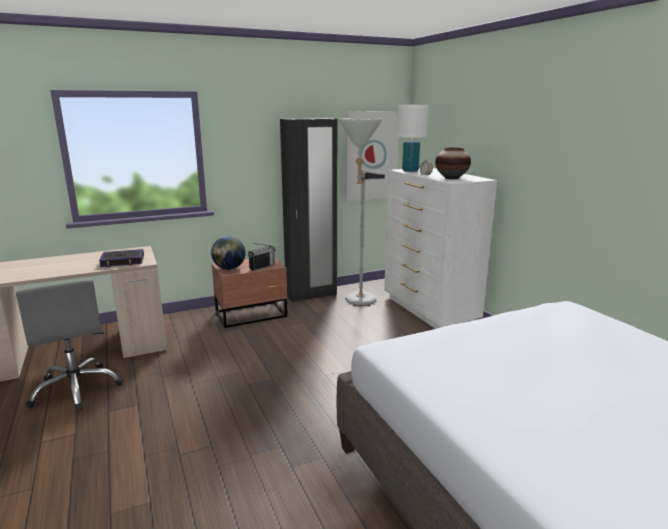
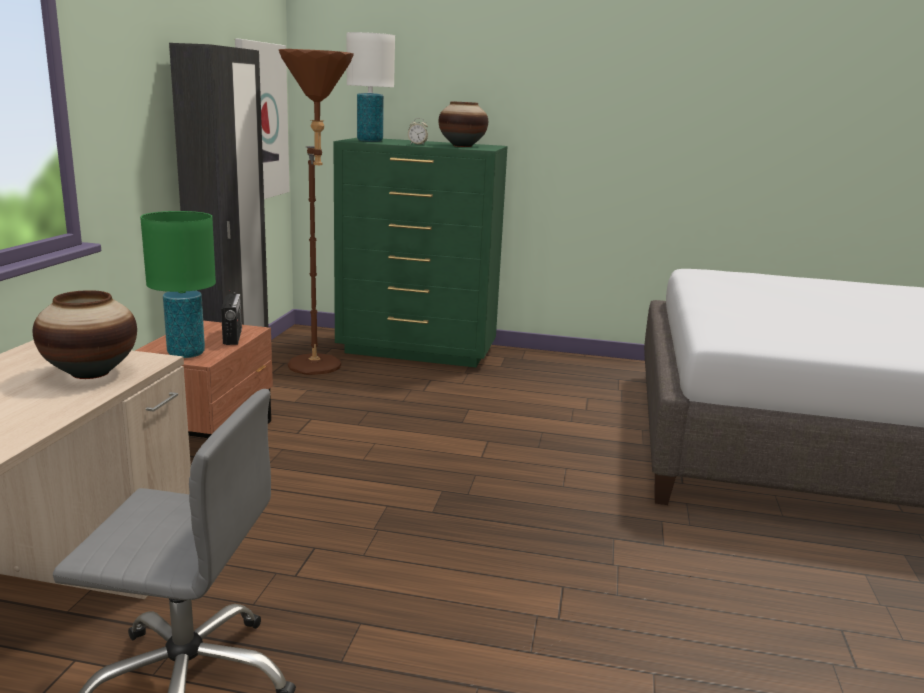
camera: 55 degrees left, 0 degrees up
(122, 261) = (91, 373): book -> vase
(229, 268) = (186, 354): globe -> green table lamp
(358, 302) = (319, 370): grey floor lamp -> brown floor lamp
(429, 310) = (417, 351): white dresser -> green dresser

